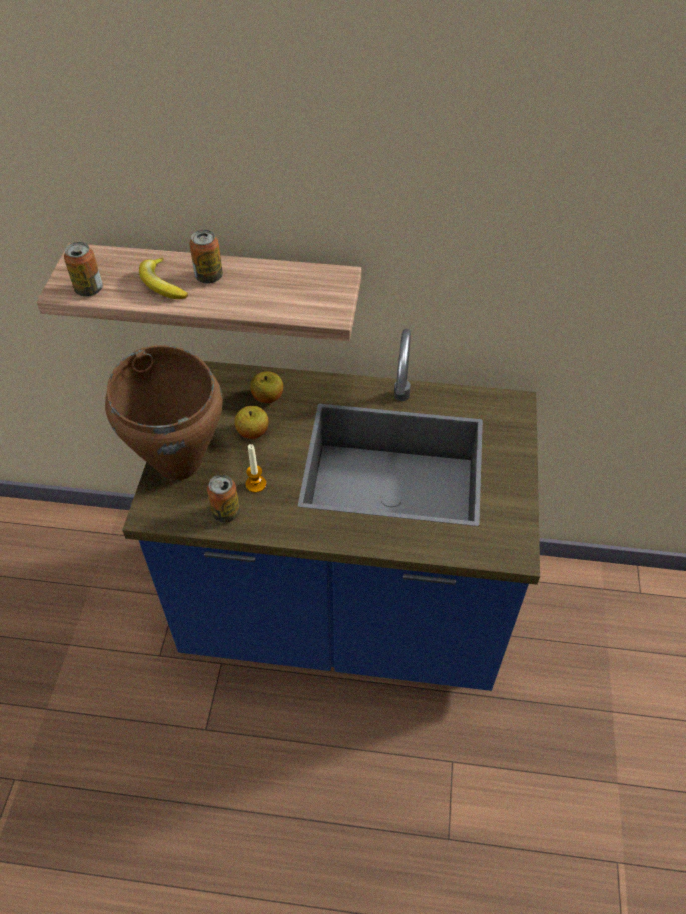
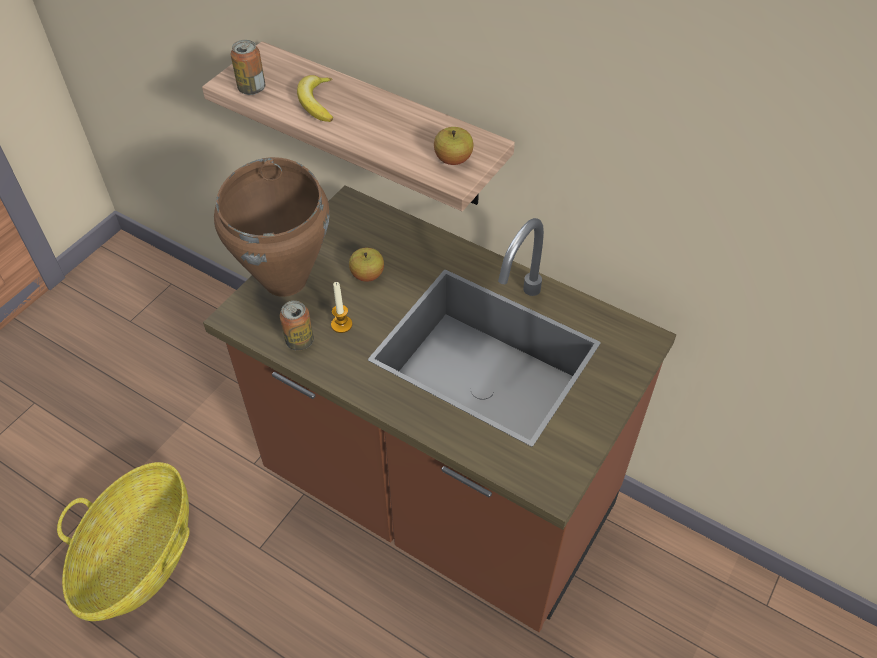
camera: 25 degrees right, 0 degrees up
(93, 790) = (140, 558): none -> basket
(209, 277) = (363, 108): can -> none
(267, 397) = (400, 247): apple -> apple (453, 159)
(343, 615) = (438, 496): blue counter -> brown counter

